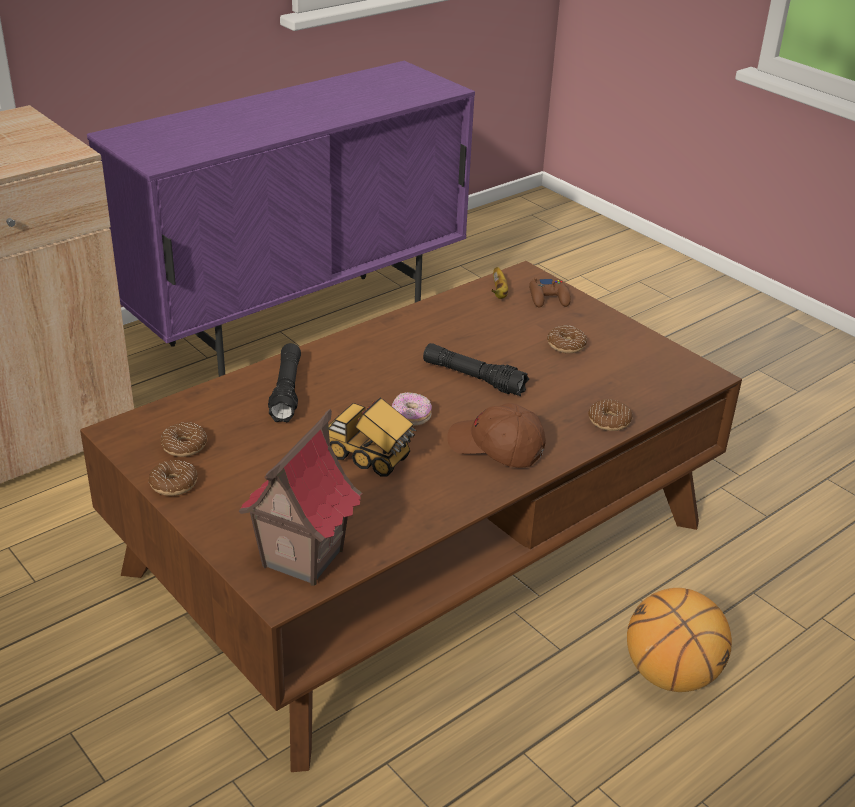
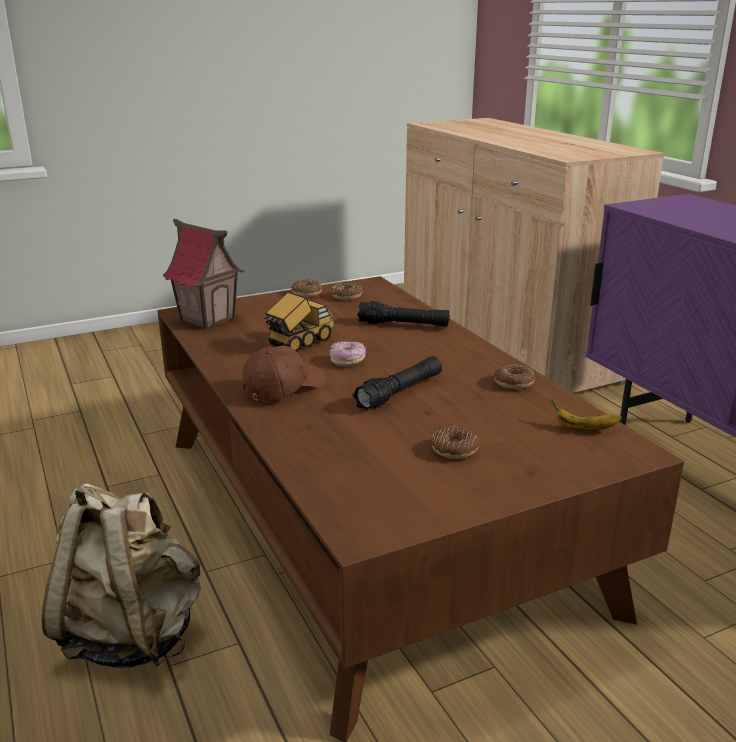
camera: 105 degrees right, 10 degrees down
(549, 298) = (573, 458): brown game controller -> none
(609, 421) = (294, 447): donut -> donut (513, 383)
(670, 675) = (132, 634): basketball -> beige backpack

